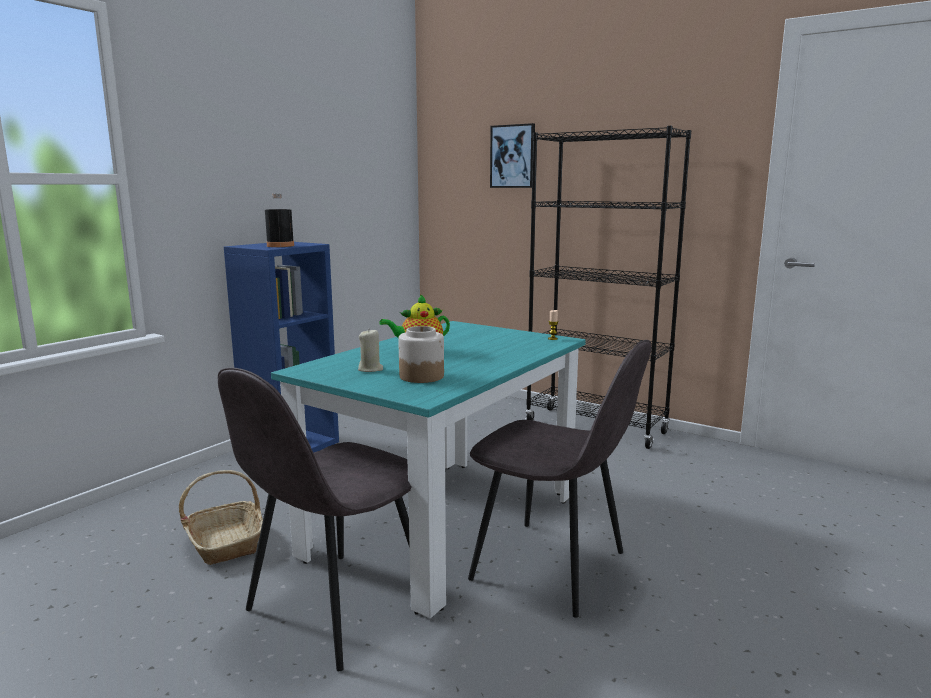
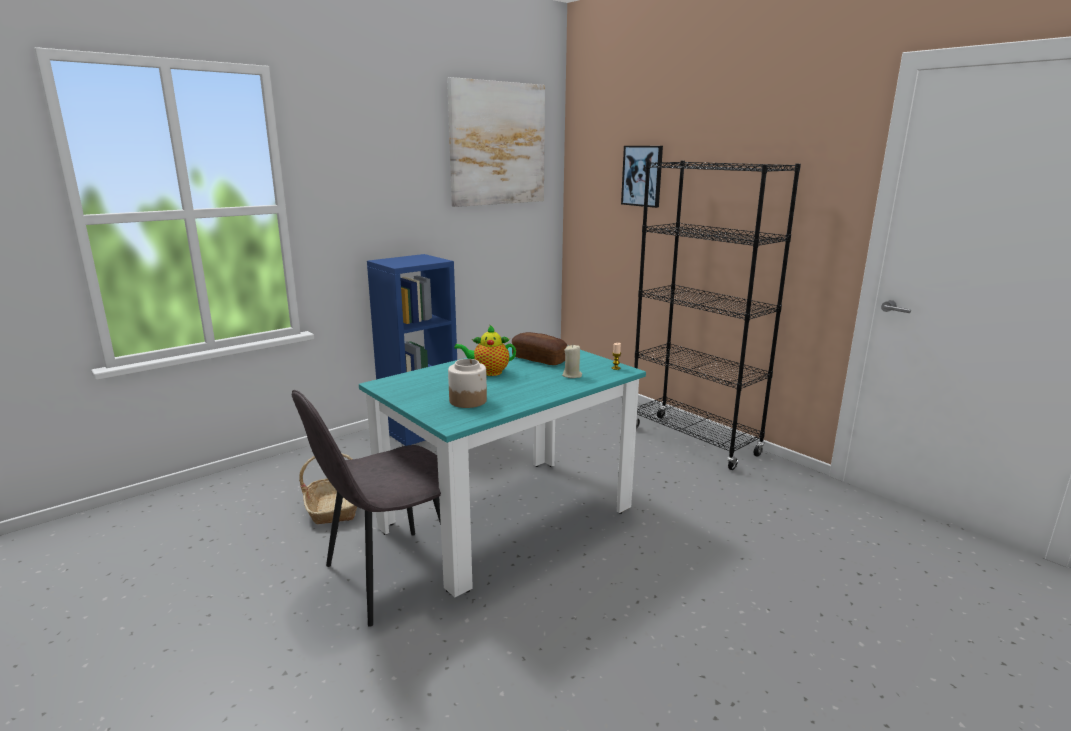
camera: 15 degrees right, 5 degrees up
(280, 246) = (410, 262): black bottle -> none
(355, 123) = (497, 144): none -> picture
(370, 369) = (434, 388): beige candle -> beige candle (572, 375)
(463, 337) = (539, 359): none -> bread
(552, 567) = (577, 571): grey chair -> none

